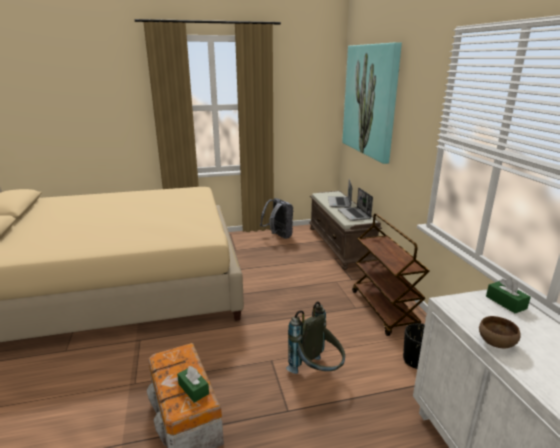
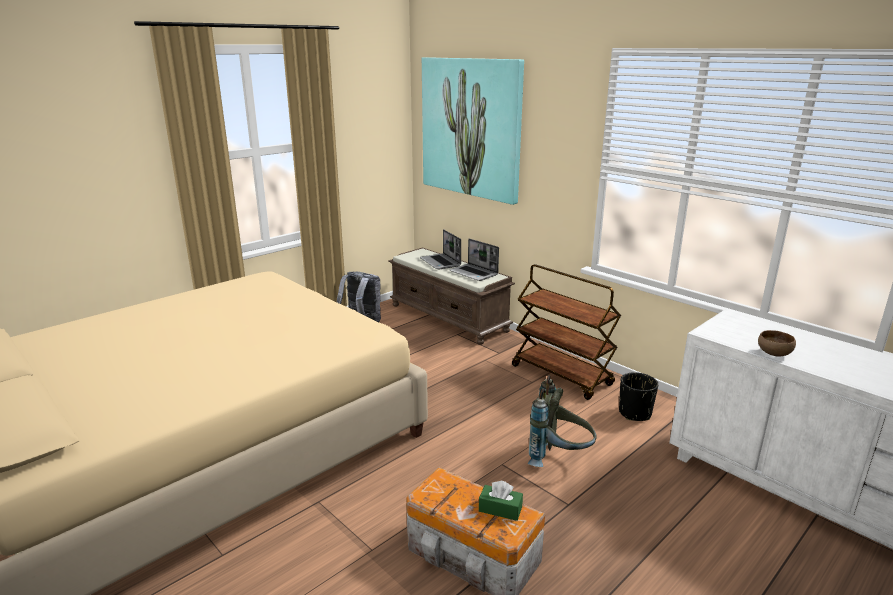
camera: 30 degrees left, 0 degrees up
(506, 302) = (743, 321): green tissue box -> none

